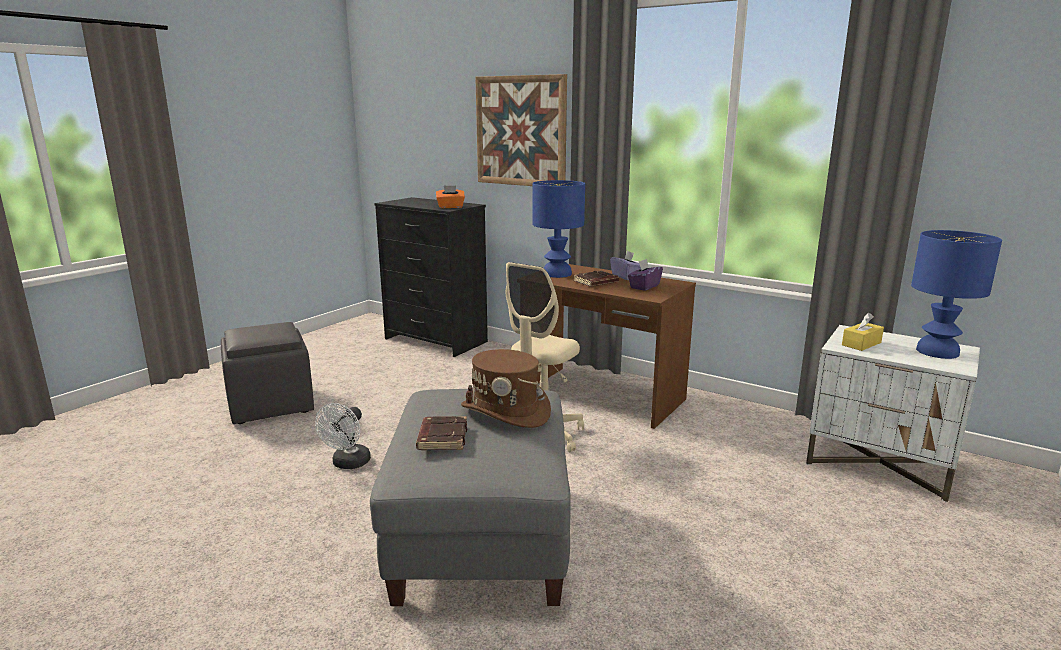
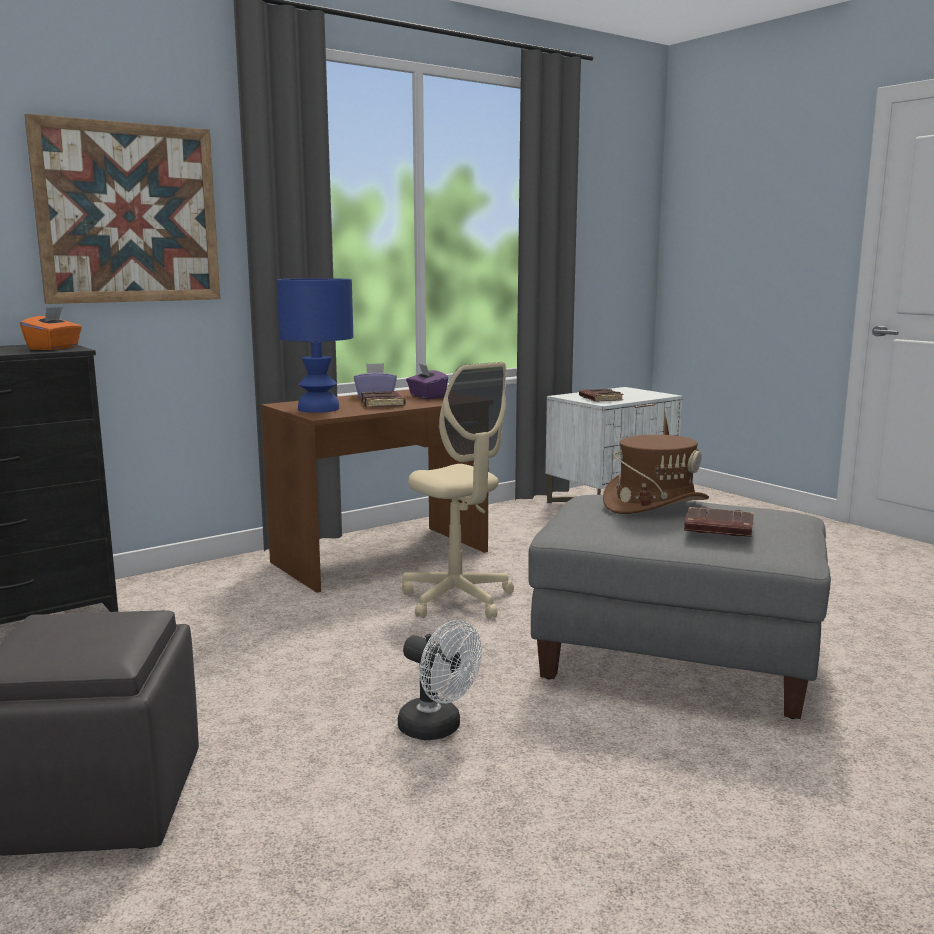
camera: 70 degrees left, 5 degrees down
(861, 344) = (599, 399): yellow tissue box -> brown book
(936, 351) = (628, 392): blue table lamp -> none

